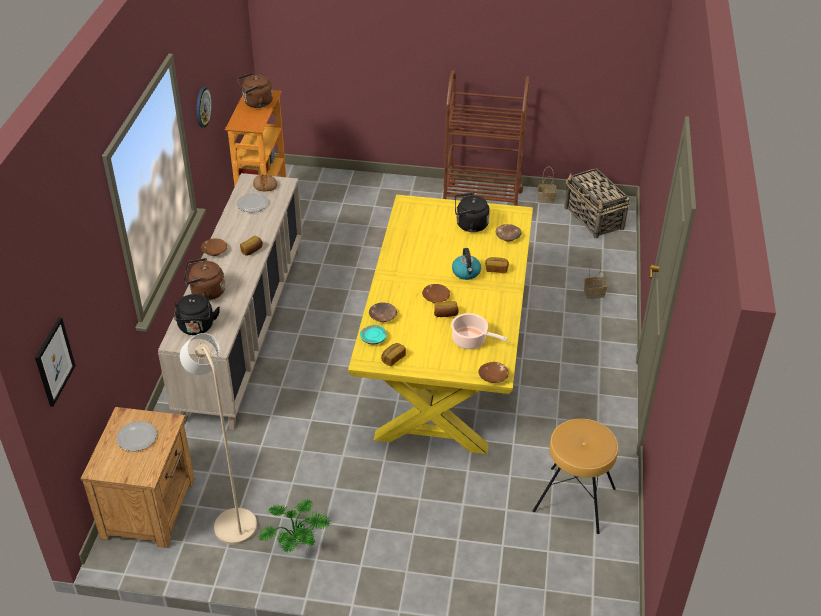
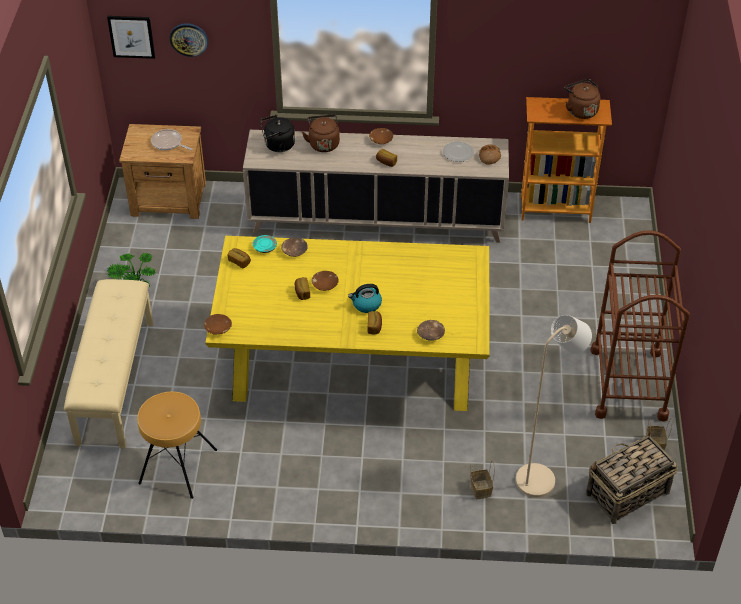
camera: 85 degrees right, 5 degrees up
(137, 437) = (168, 143): plate -> frying pan
(202, 107) = (492, 54): wall clock -> wall clock (189, 39)
(232, 521) = (156, 246): beige floor lamp -> beige floor lamp (541, 477)
(452, 558) = (114, 381): none -> beige bench
(469, 225) = (445, 304): black kettle -> none
(471, 341) = (266, 312): cooking pot -> none

